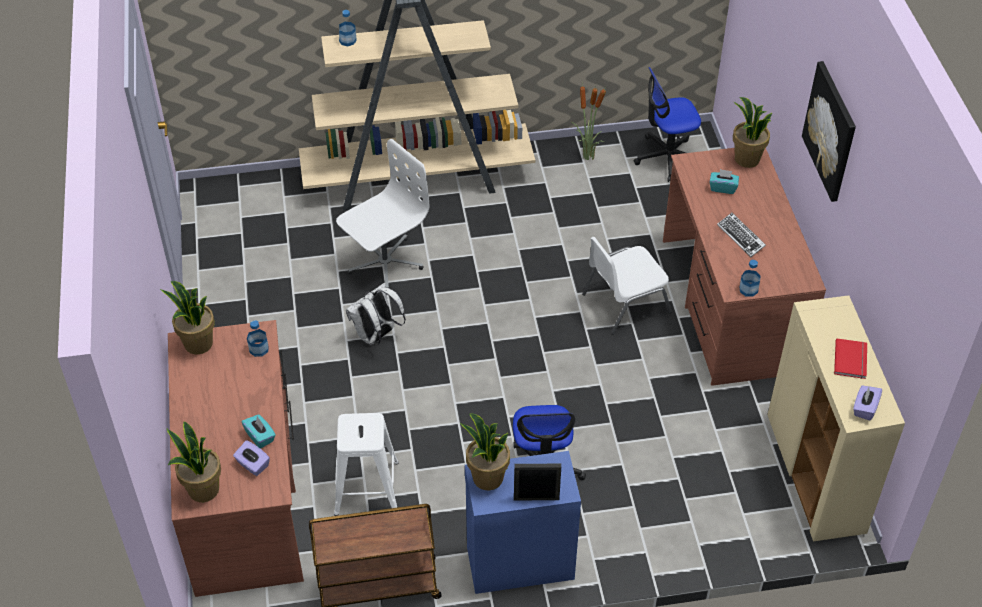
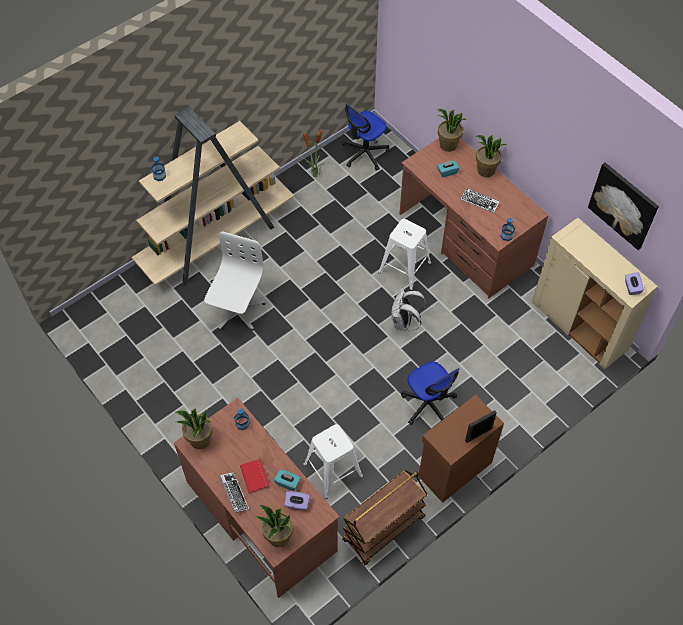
camera: 30 degrees left, 10 degrees up
(190, 418) = (234, 493): none -> keyboard
(376, 336) = (268, 365): white backpack -> white backpack (404, 322)
(487, 478) = (442, 437): potted plant -> potted plant (486, 170)
(519, 562) = (454, 469): blue cabinet -> brown cabinet
(624, 303) = (404, 267): white chair -> white stool
(831, 131) = (528, 119): picture -> picture (623, 205)
(852, 360) = (605, 259): red book -> red book (256, 476)

